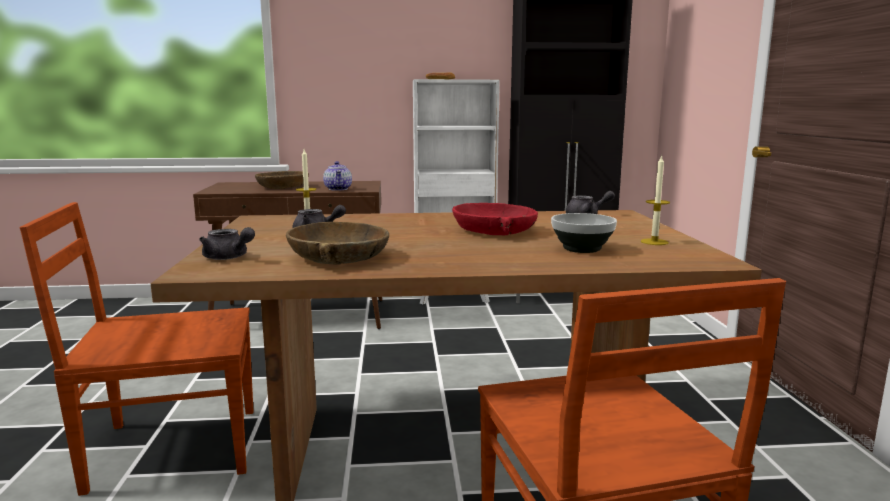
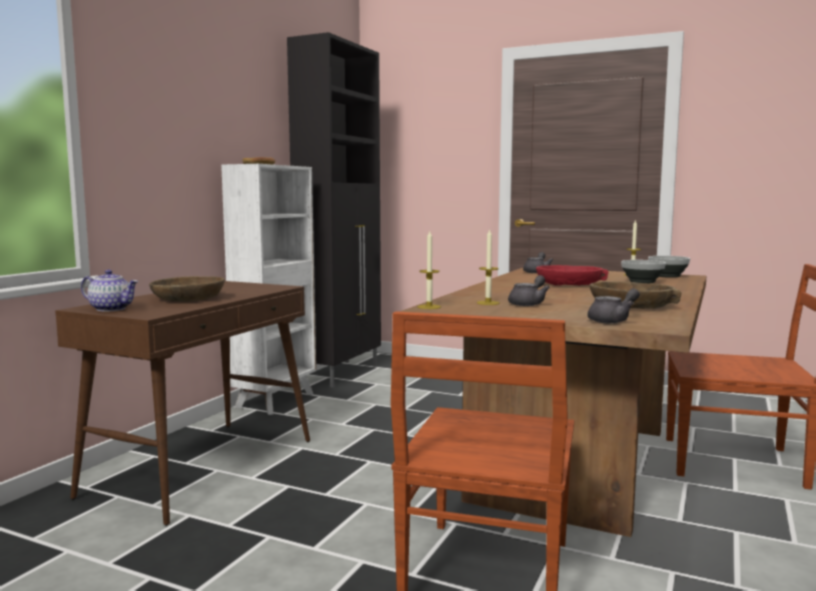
camera: 60 degrees left, 5 degrees down
(267, 217) = (429, 307): none -> candle
(338, 189) = (256, 290): teapot -> teapot (111, 309)
(686, 254) = (668, 276): none -> bowl

